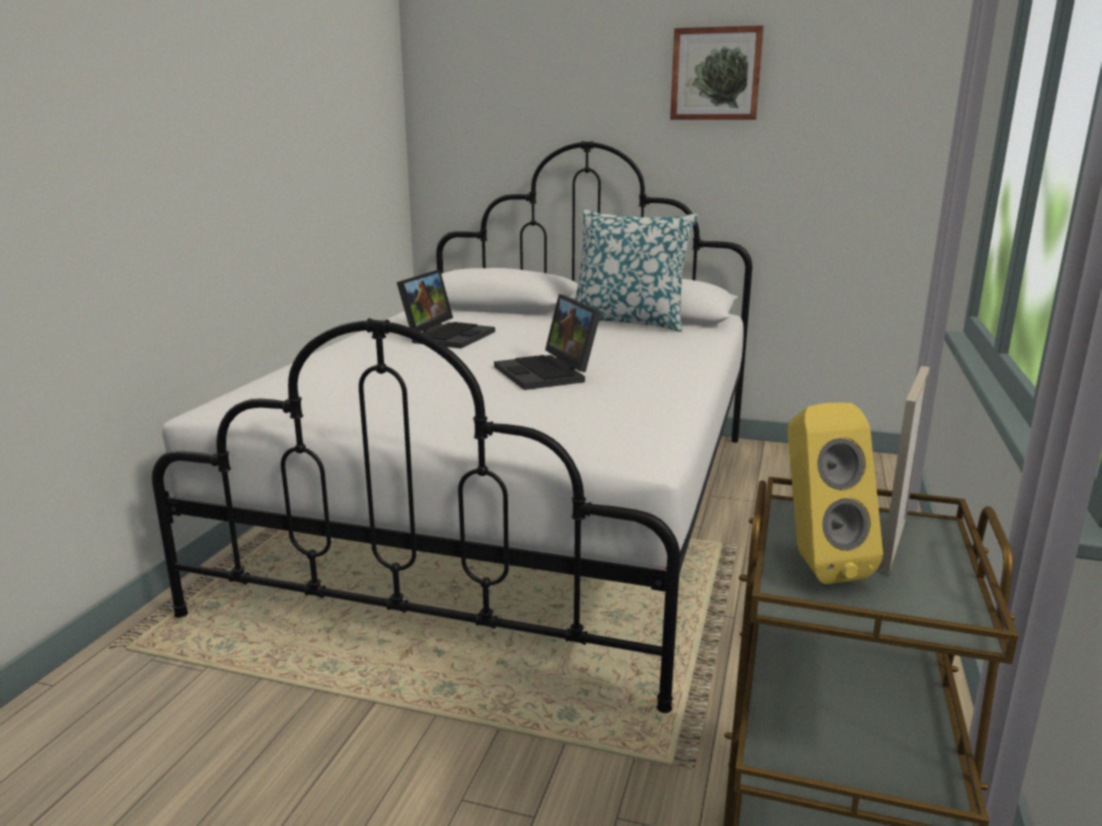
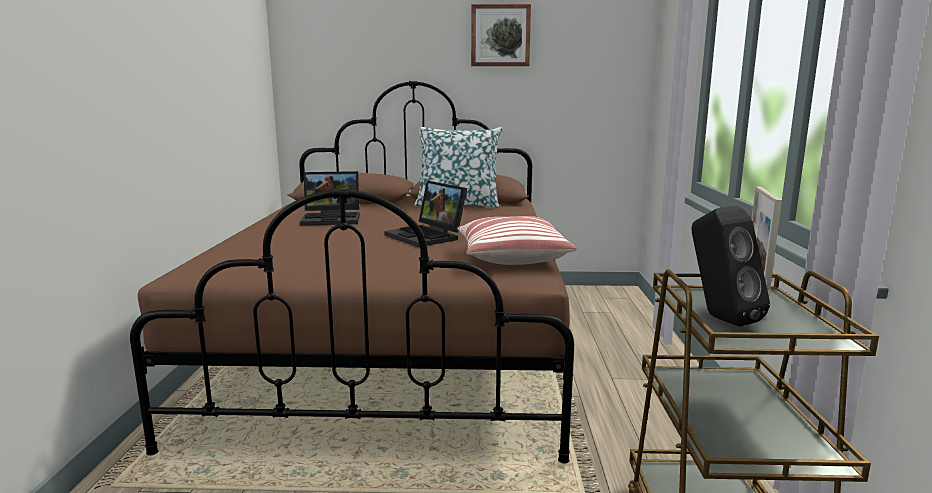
camera: 15 degrees left, 5 degrees down
(447, 335) = (333, 219): laptop -> laptop turned 75 degrees clockwise
(519, 511) = (397, 346): white bed -> brown bed
(637, 417) = (511, 257): none -> pillow
(815, 564) = (719, 318): yellow speaker -> black speaker

